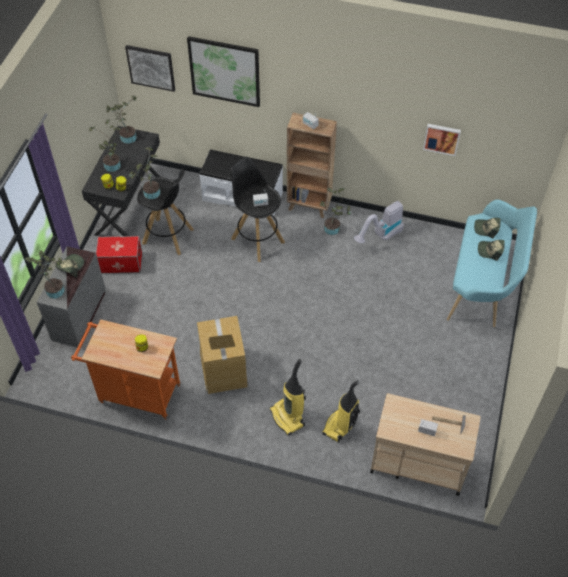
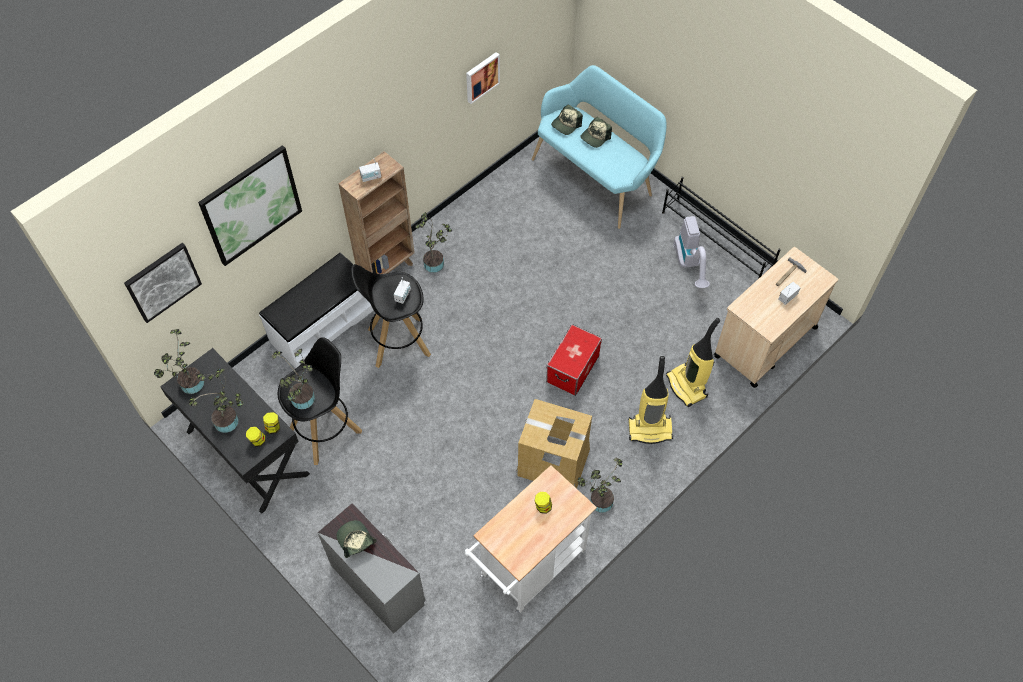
camera: 60 degrees left, 5 degrees up
(54, 289) = (378, 574): potted plant -> potted plant (598, 501)
(121, 263) = (328, 501): storage box -> storage box (573, 369)
(135, 392) = (528, 568): orange cart -> white cart
(380, 236) = (475, 226): vacuum cleaner -> vacuum cleaner (690, 265)
(486, 389) = (716, 242): none -> black shoe rack

